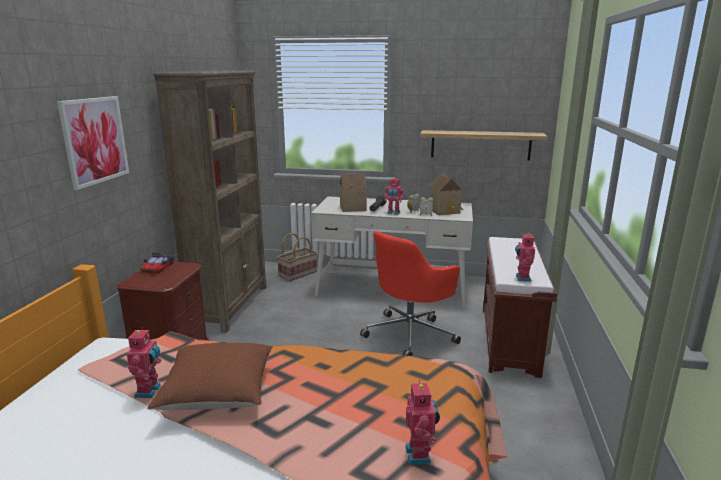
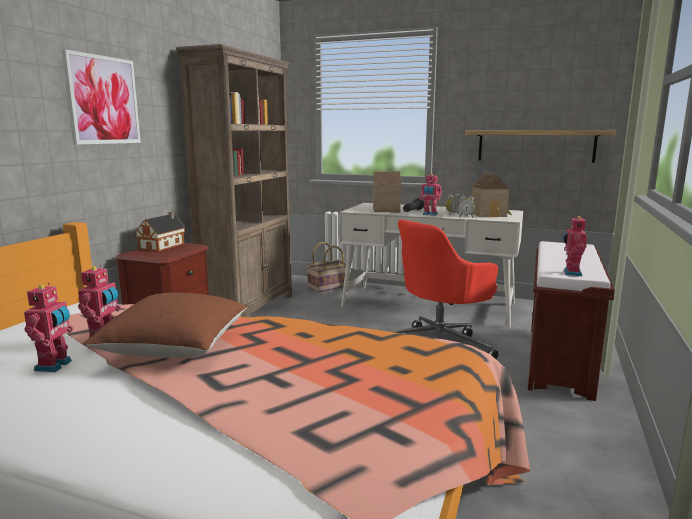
camera: 10 degrees right, 5 degrees down
(158, 268) = (163, 246): toy car -> toy house
(420, 454) = (390, 423): toy robot -> toy robot (55, 366)

